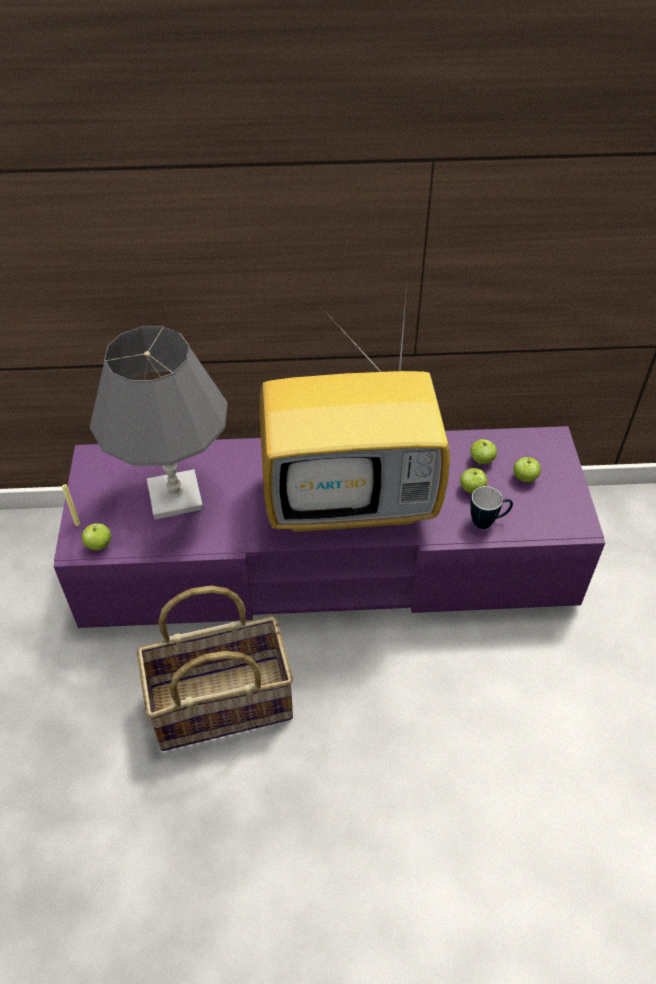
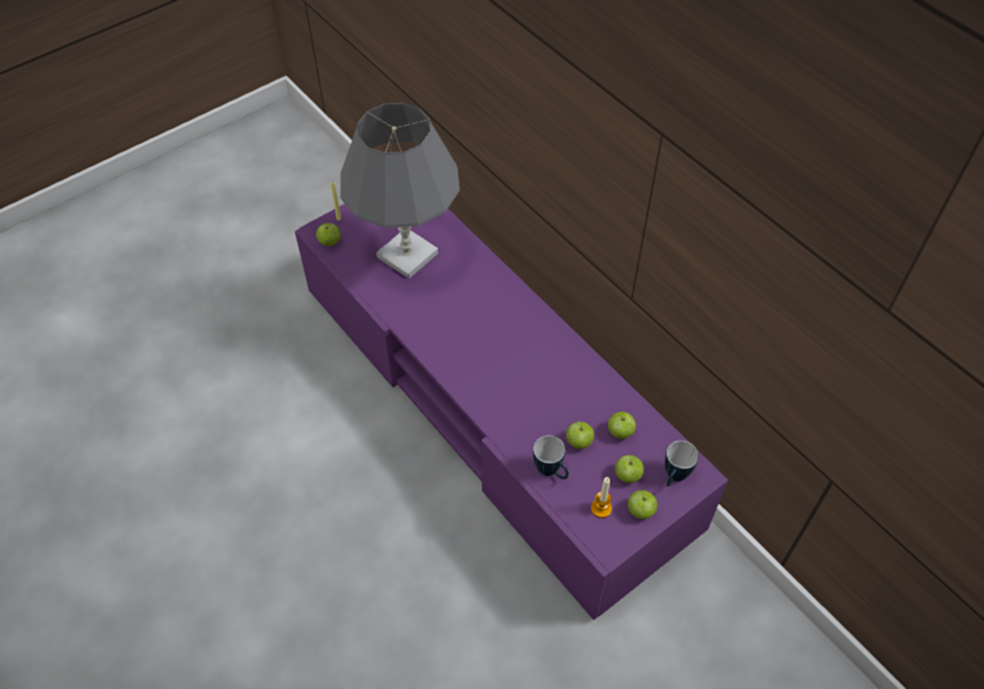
camera: 55 degrees right, 5 degrees up
(222, 701) = (314, 413): basket -> none
(353, 499) = (497, 365): television -> none
(543, 510) = (601, 508): none -> candle
(546, 453) = (673, 478): none -> mug
(562, 488) = (640, 511): none -> apple

